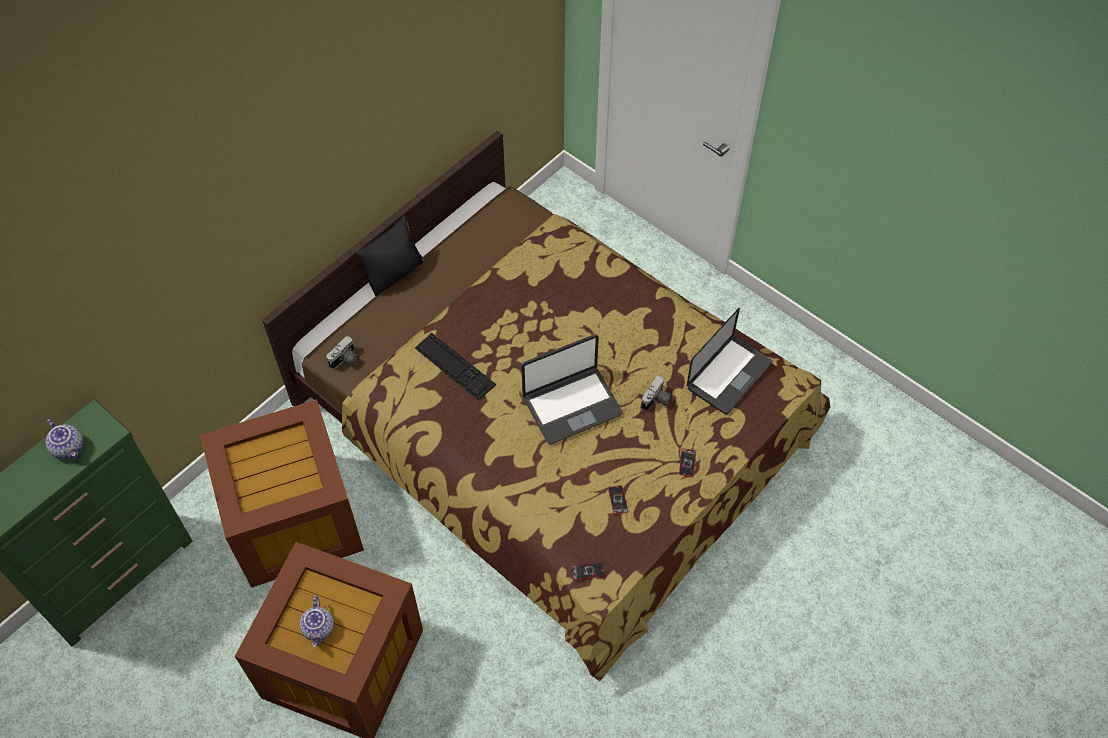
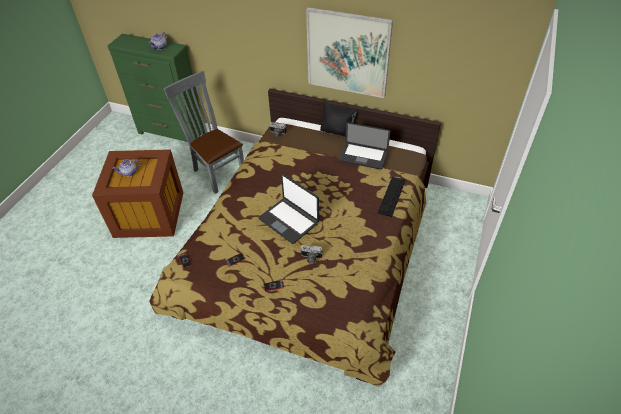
camera: 70 degrees right, 10 degrees down
(292, 518) = (217, 171): brown storage box -> grey chair
(359, 155) = (348, 53): none -> picture
(455, 366) = (291, 168): keyboard -> keyboard (391, 196)
(729, 375) = (348, 289): laptop -> laptop (363, 157)

